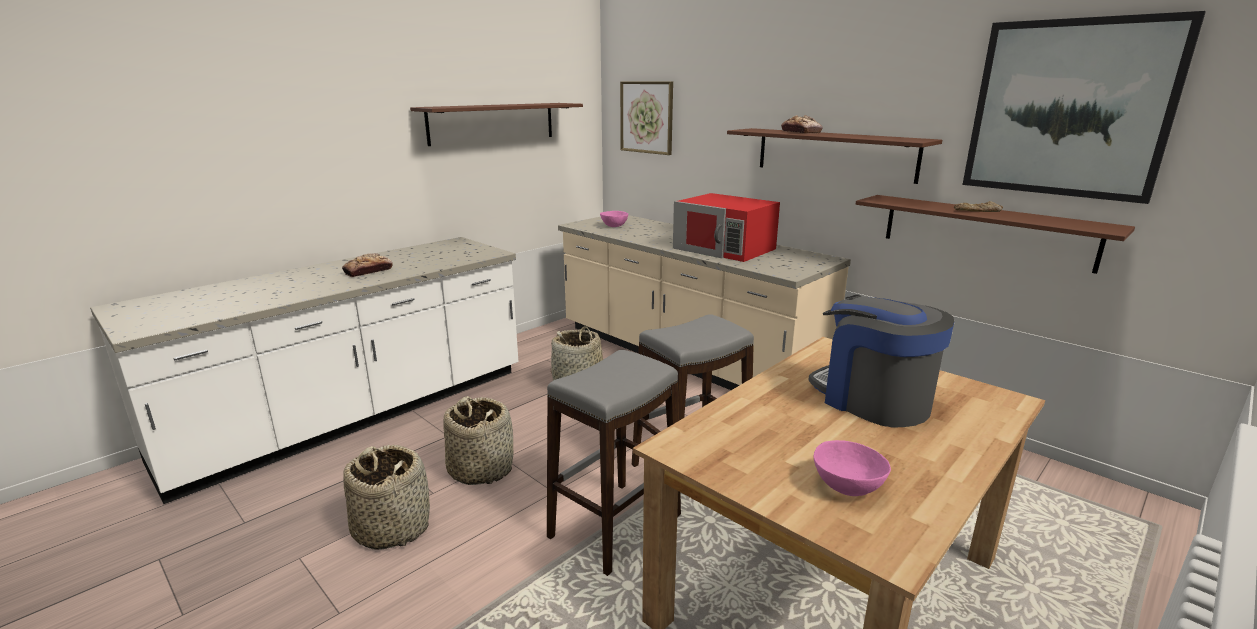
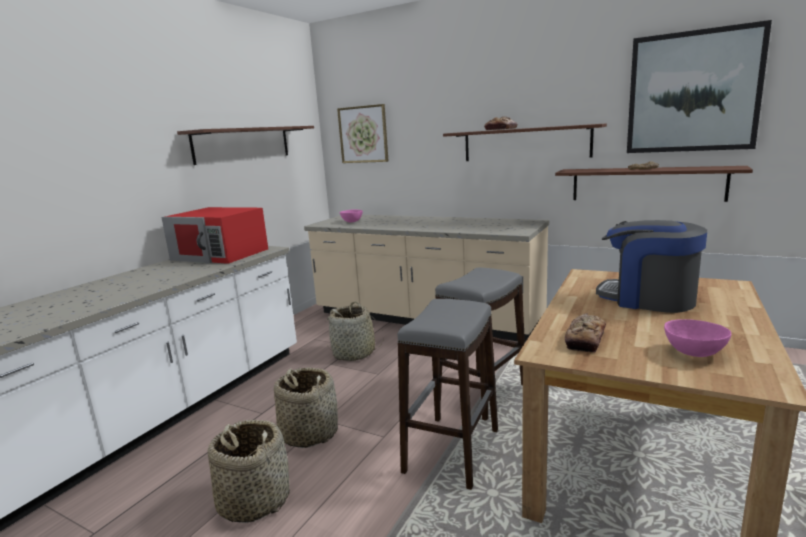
camera: 15 degrees left, 5 degrees down
(368, 271) = (166, 275): bread -> bread (585, 339)
(725, 248) = (454, 224): red microwave -> red microwave (221, 254)

